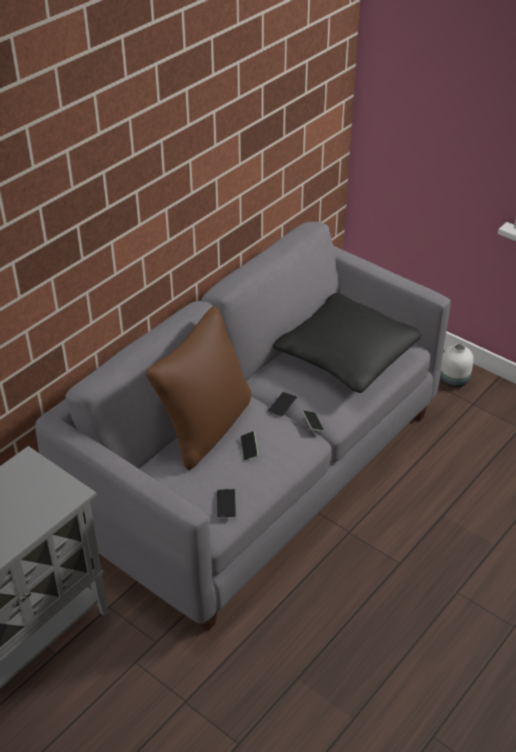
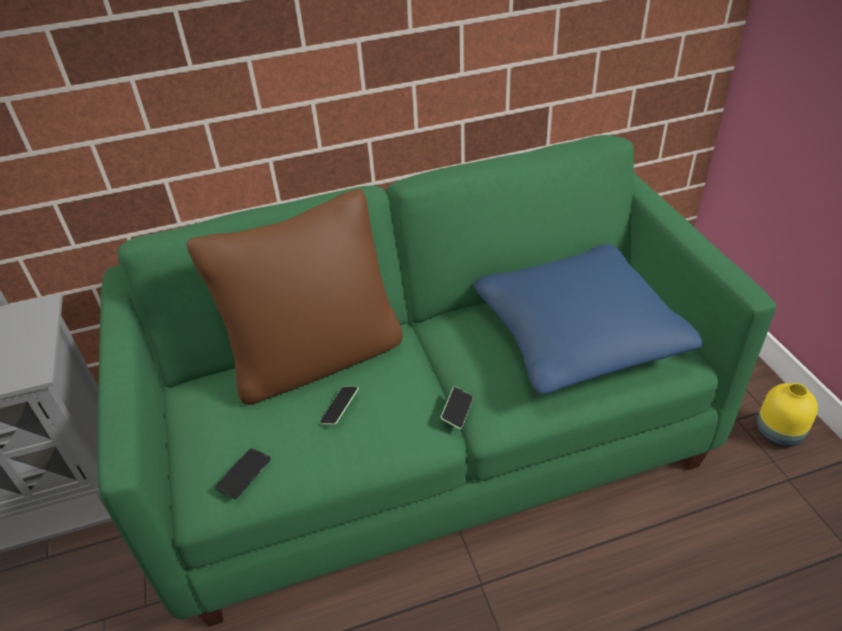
camera: 35 degrees right, 0 degrees up
(258, 471) = (430, 442): grey sofa -> green sofa
(282, 404) = (438, 368): phone -> none
(346, 356) = (577, 336): black pillow -> blue pillow
(454, 380) = (779, 433): white vase -> yellow vase

